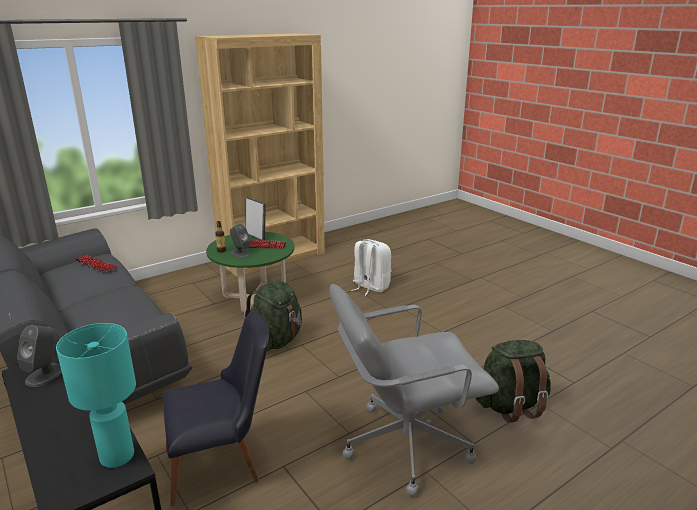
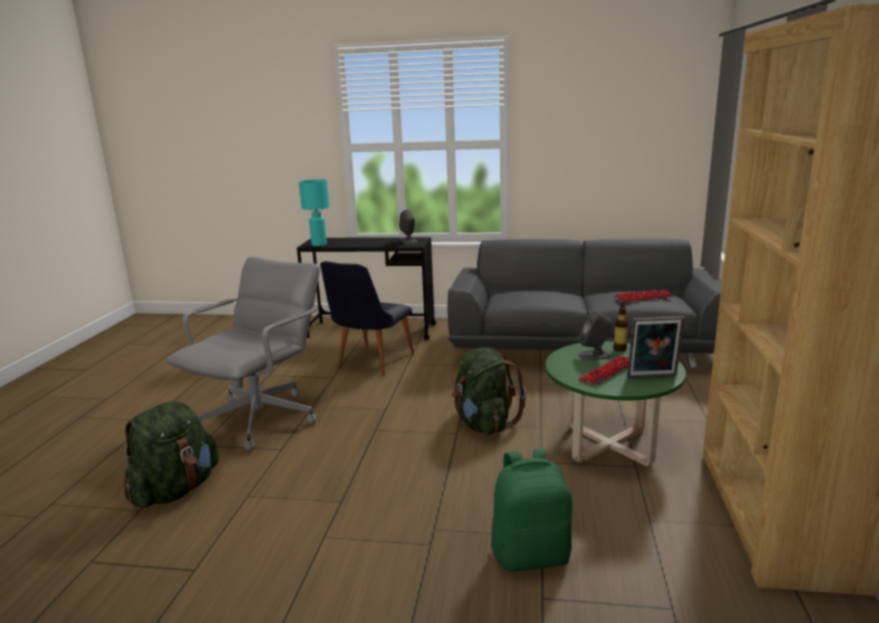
camera: 135 degrees right, 5 degrees down
(370, 287) = (531, 554): white backpack -> green backpack

